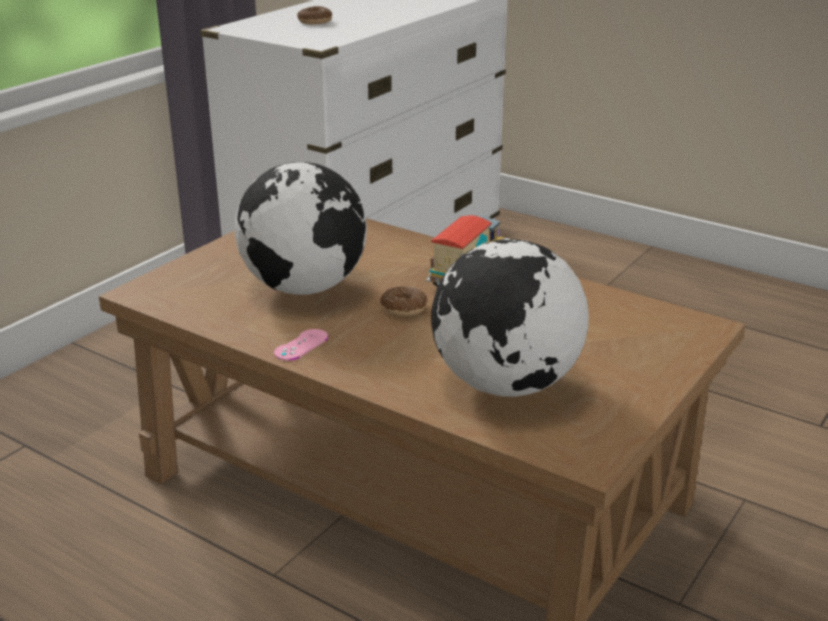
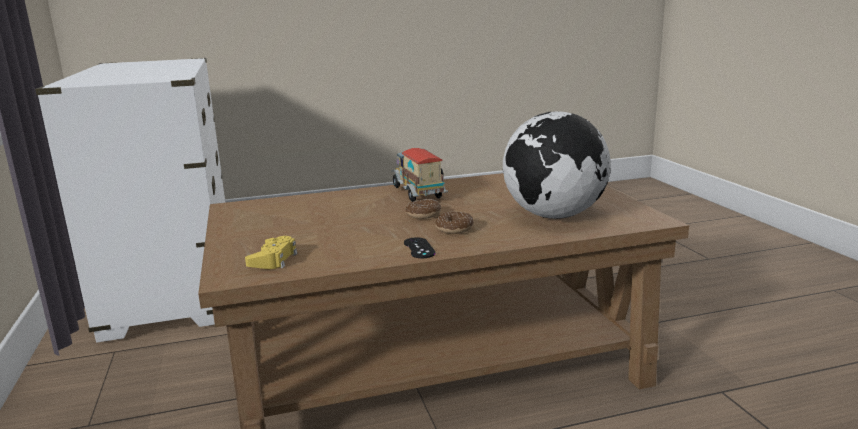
camera: 50 degrees left, 10 degrees down
(196, 291) = (273, 259): none -> yellow game controller
(301, 345) = (419, 248): pink game controller -> black game controller
(305, 288) = (343, 230): globe -> none
(315, 22) = (125, 76): donut -> donut (454, 229)

